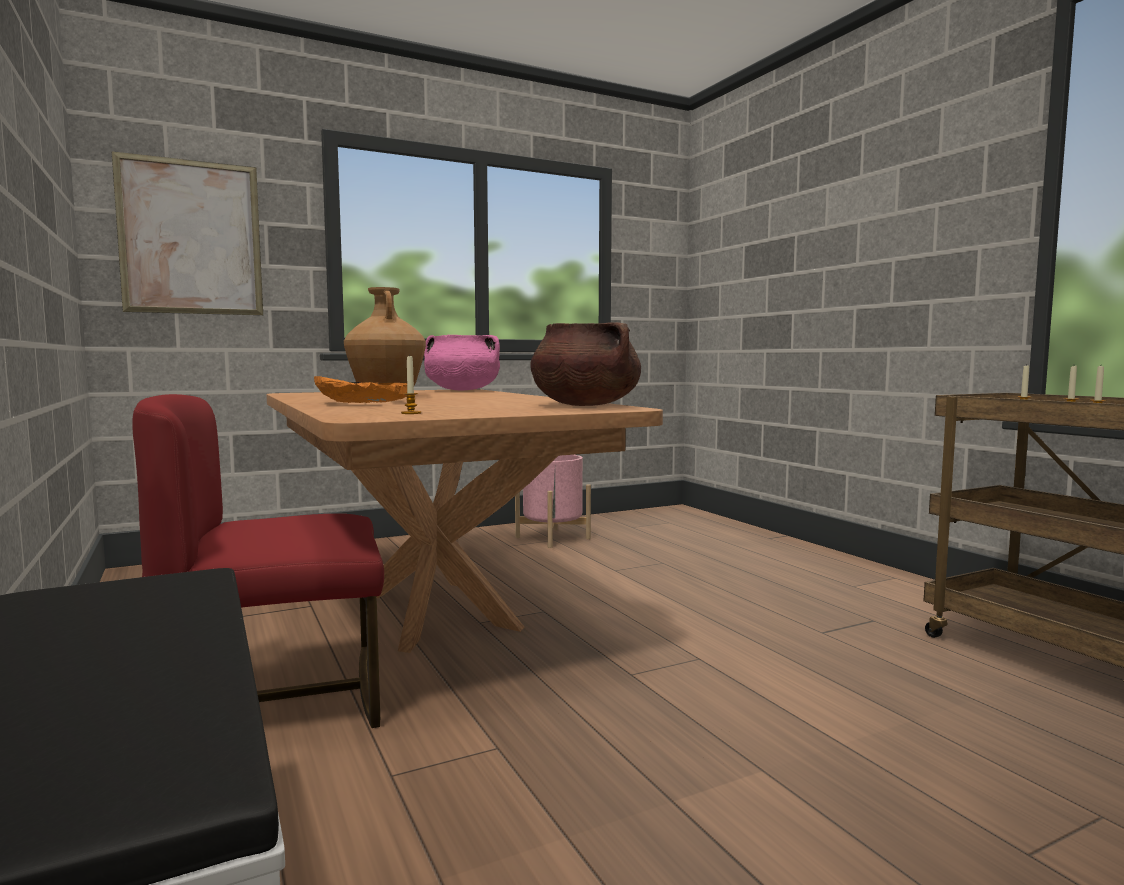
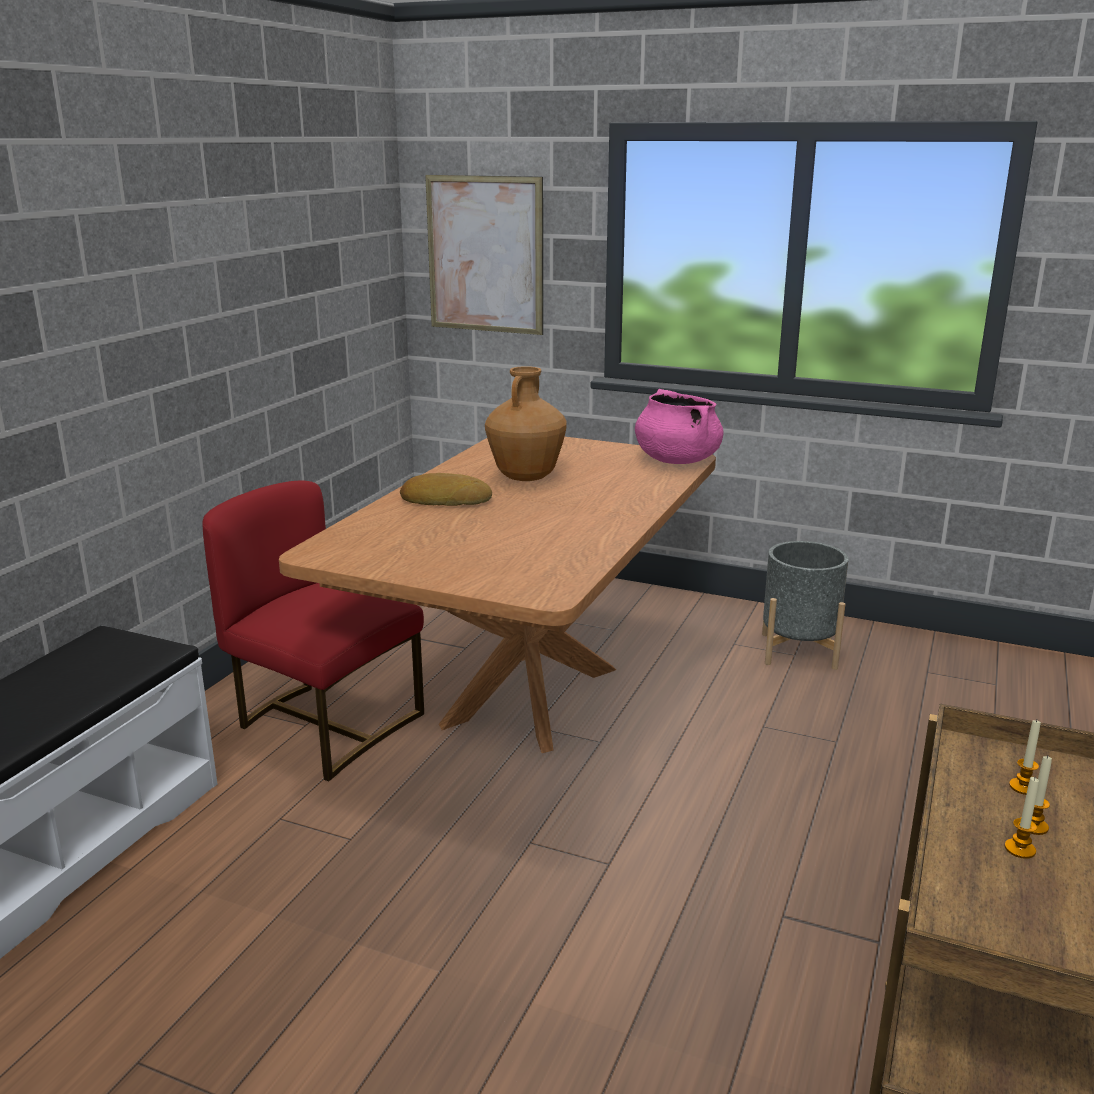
camera: 50 degrees right, 15 degrees up
(362, 403) = (445, 499): orange bowl -> bread
(411, 413) = (375, 550): candle -> none
(552, 538) = (798, 651): pink planter -> grey planter
(584, 405) = (554, 570): brown cooking pot -> none

